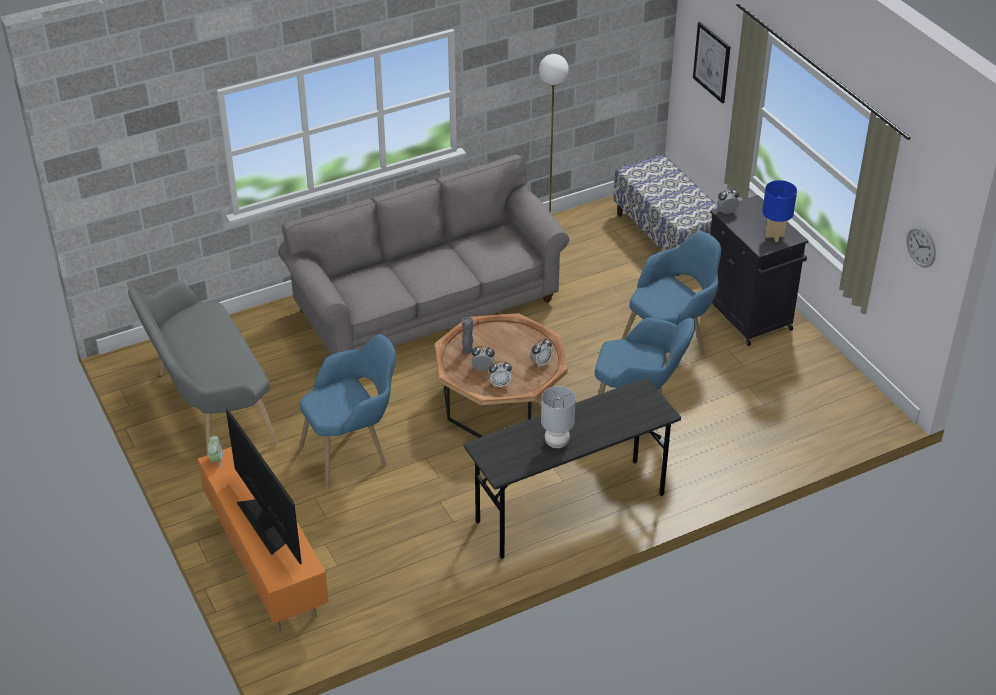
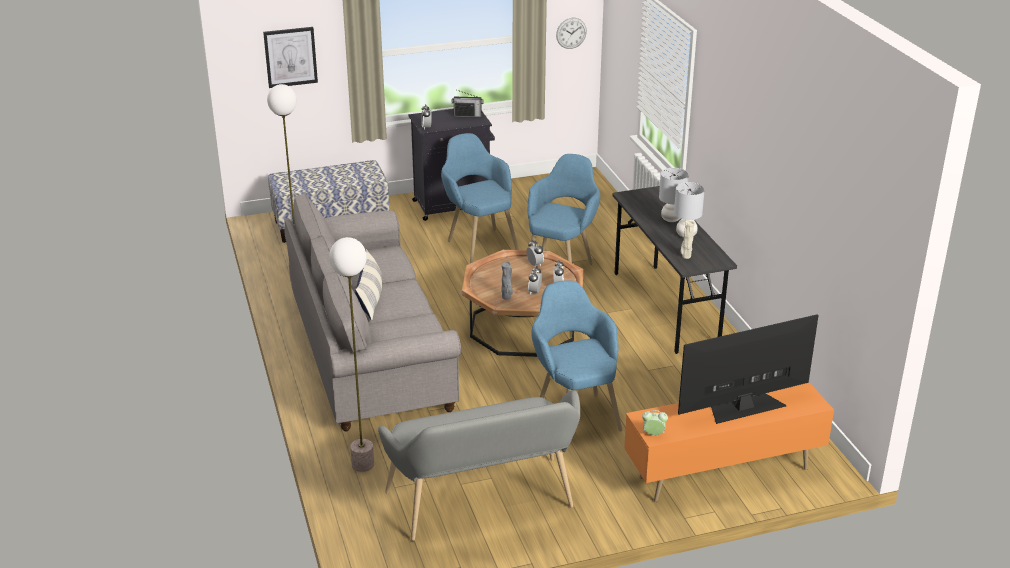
camera: 80 degrees left, 10 degrees down
(258, 331) = (362, 464): none -> floor lamp
(429, 260) = (370, 299): none -> pillow
(505, 444) = (685, 256): none -> beige vase
(592, 429) = (671, 219): none -> grey table lamp
(774, 236) = (467, 115): blue table lamp -> radio

